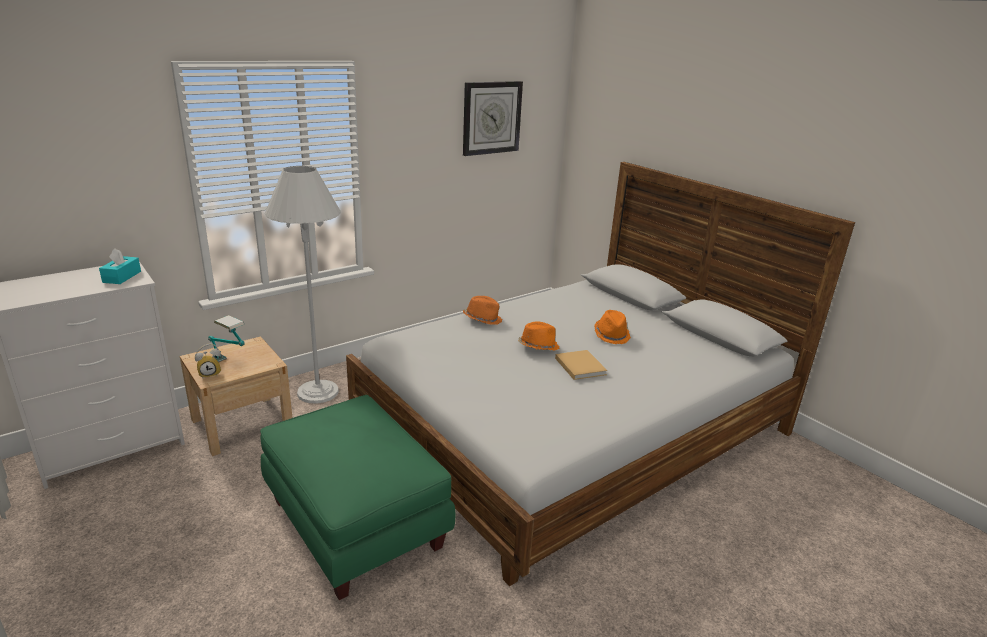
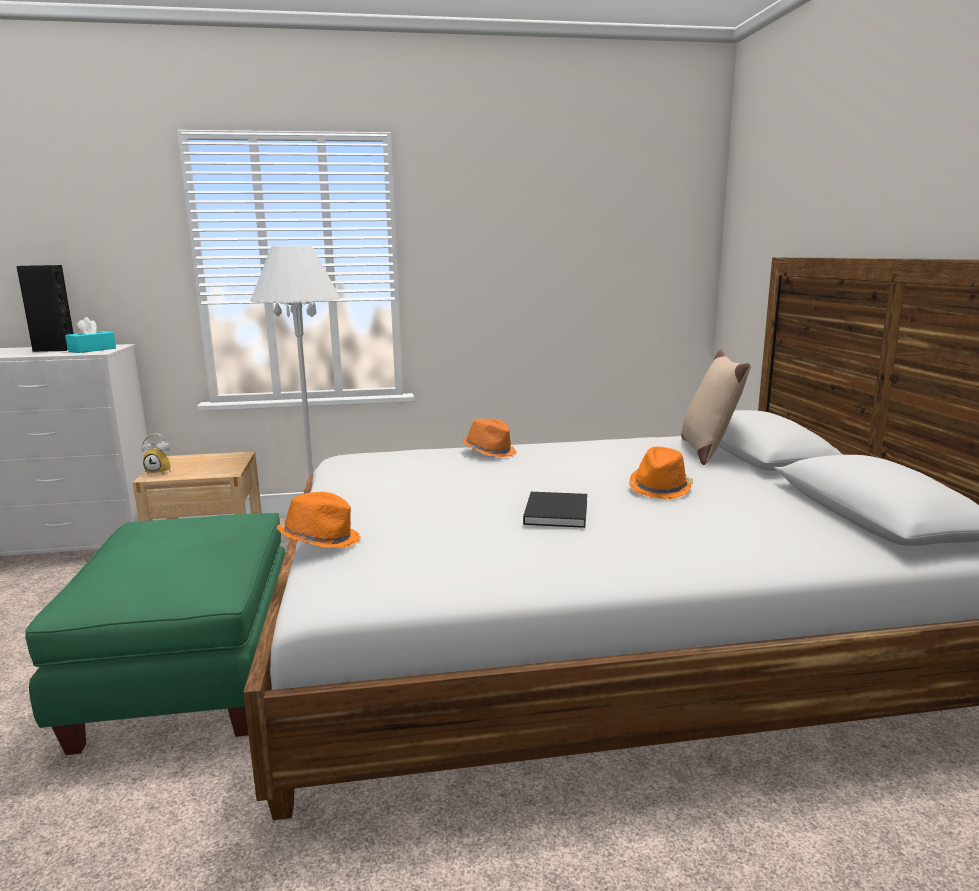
camera: 30 degrees right, 10 degrees down
(75, 279) = (54, 349): none -> black speaker
(230, 365) = (189, 468): table lamp -> none
(491, 118) = (593, 211): wall clock -> none
(537, 347) = (522, 484): orange hat -> orange hat (320, 540)
(579, 365) = (556, 511): beige book -> black book
(604, 297) = (707, 451): none -> beige pillow

